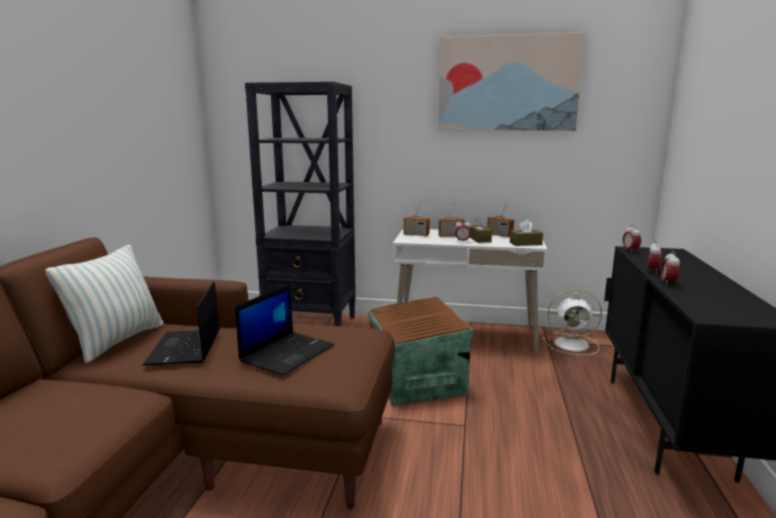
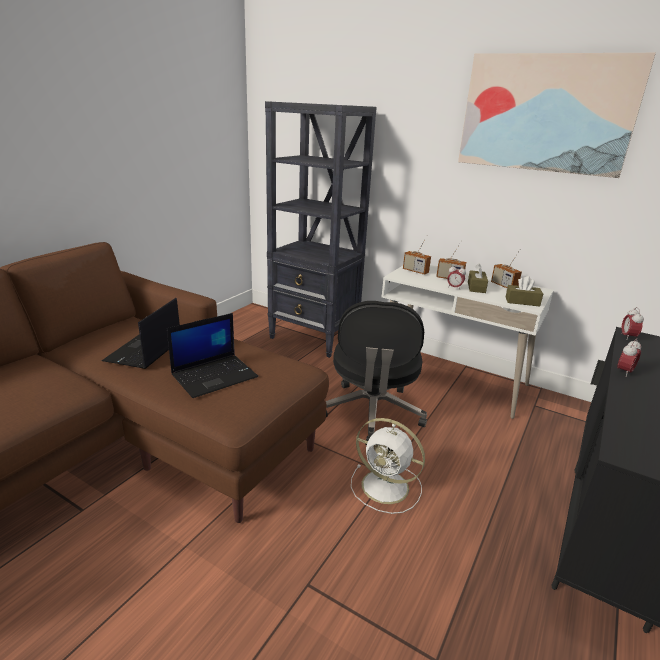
camera: 20 degrees right, 10 degrees up
(117, 341) = (105, 333): pillow -> none
(415, 378) = (372, 413): brown storage box -> black office chair
(573, 344) = (562, 416): white fan -> white fan (387, 487)
(668, 283) = (625, 394): alarm clock -> none

